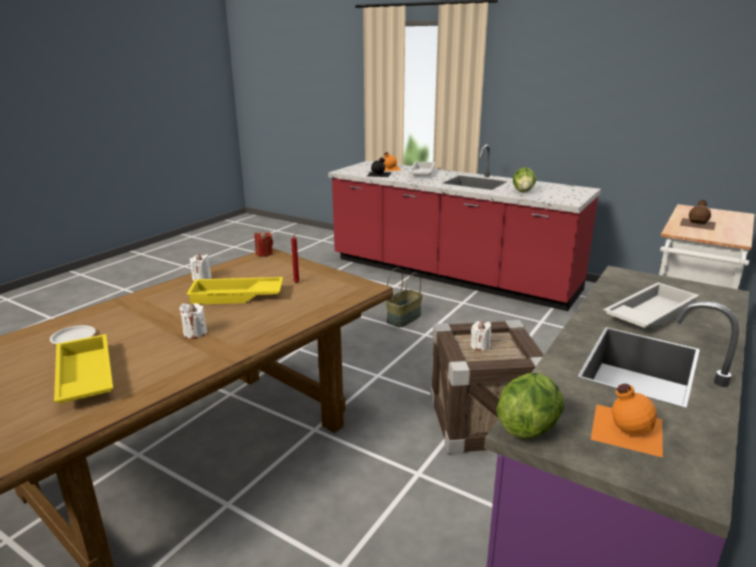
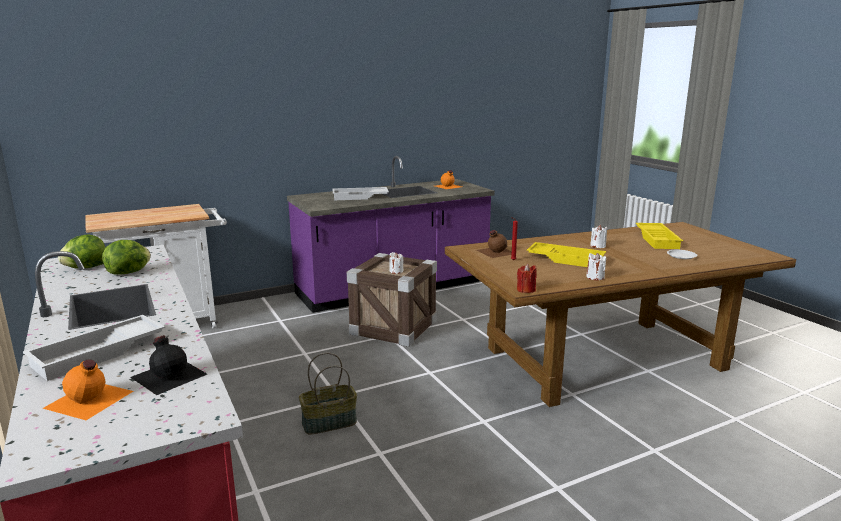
camera: 150 degrees left, 5 degrees down
(528, 427) = (477, 189): lettuce -> lettuce (86, 268)
(698, 223) = (157, 216): brown bottle -> brown bottle (495, 251)

